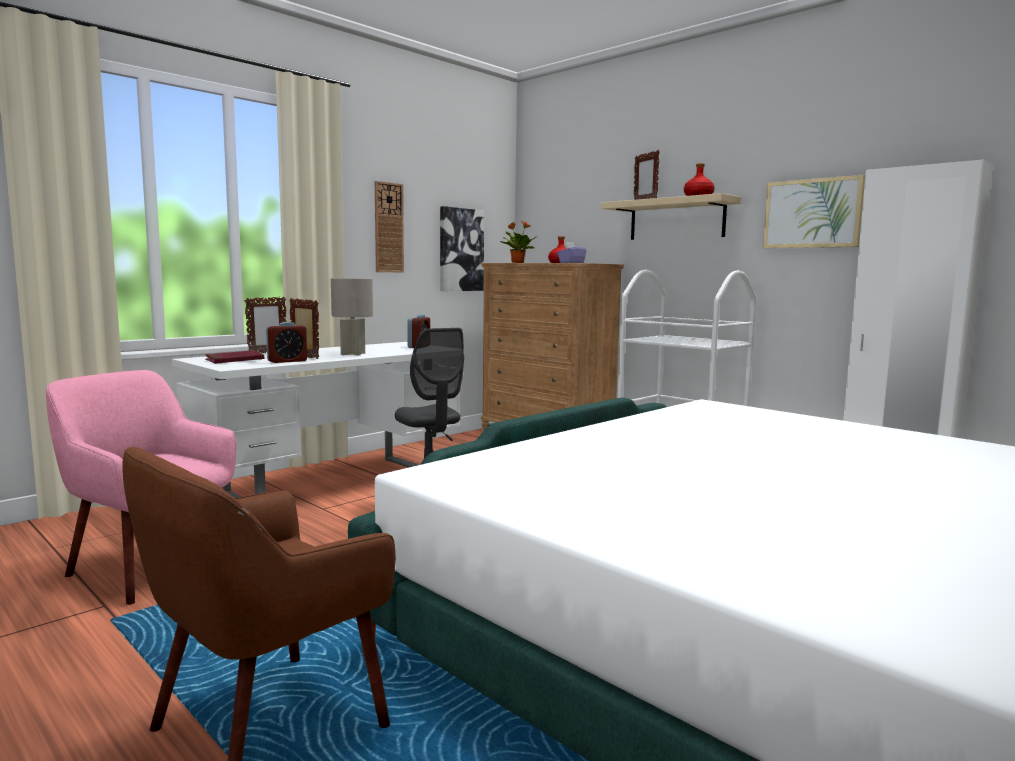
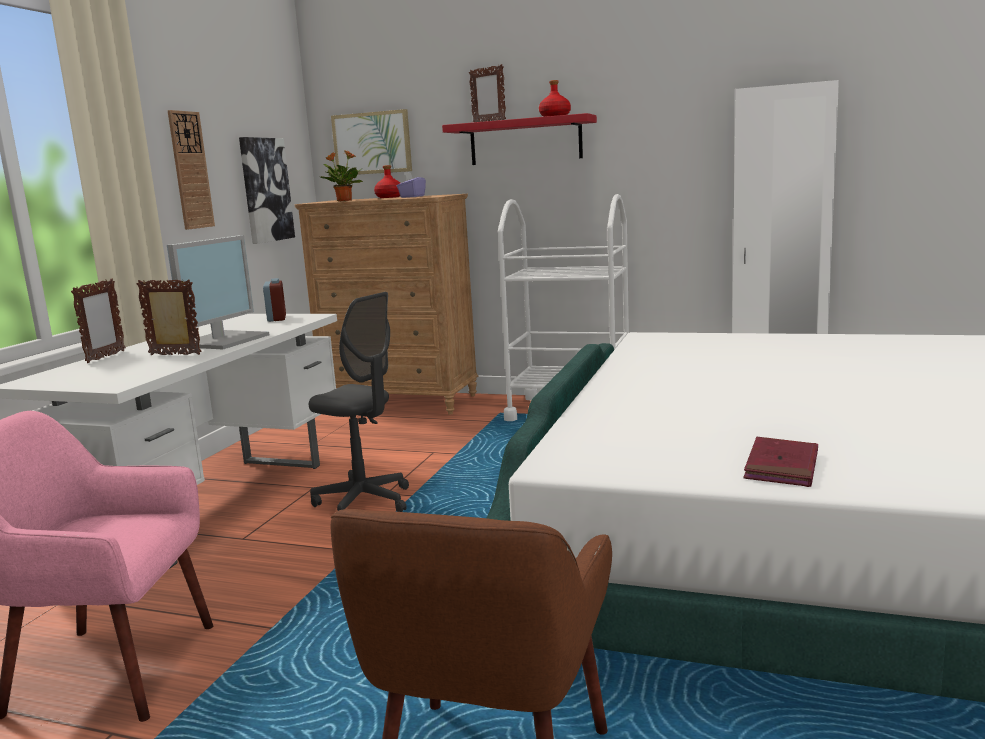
camera: 25 degrees left, 5 degrees up
(235, 360) = (91, 374): red book -> red book (781, 466)
(287, 361) = (168, 364): alarm clock -> none
(353, 354) = (223, 340): grey table lamp -> monitor
(676, 219) = (525, 141): beige shelf -> red shelf
(812, 213) = (673, 131): picture -> picture (372, 143)

